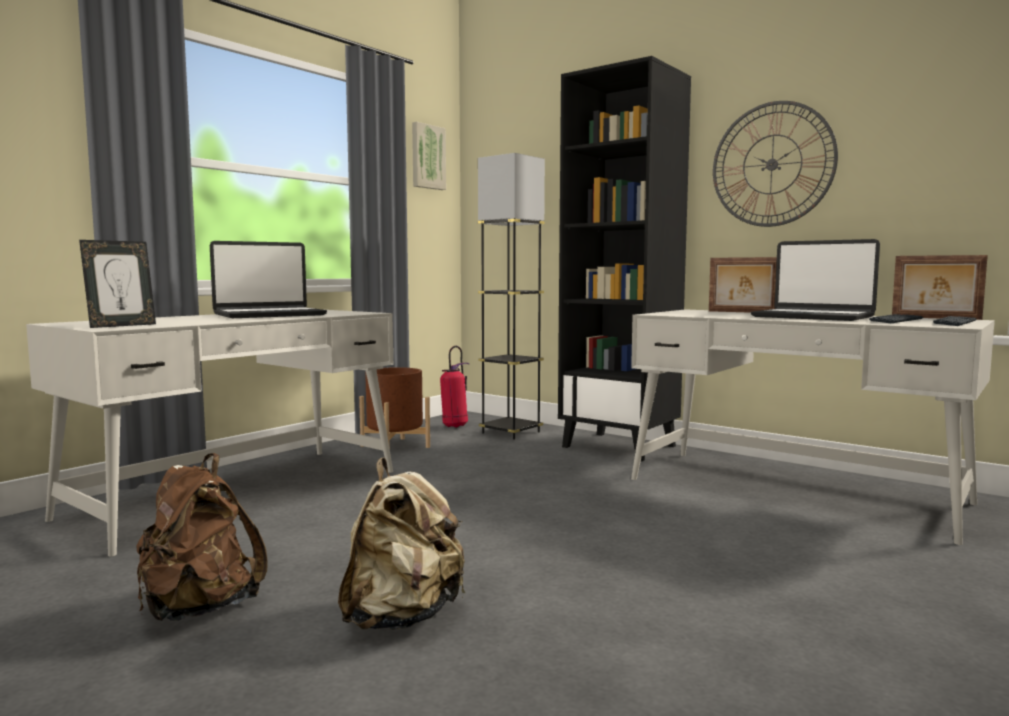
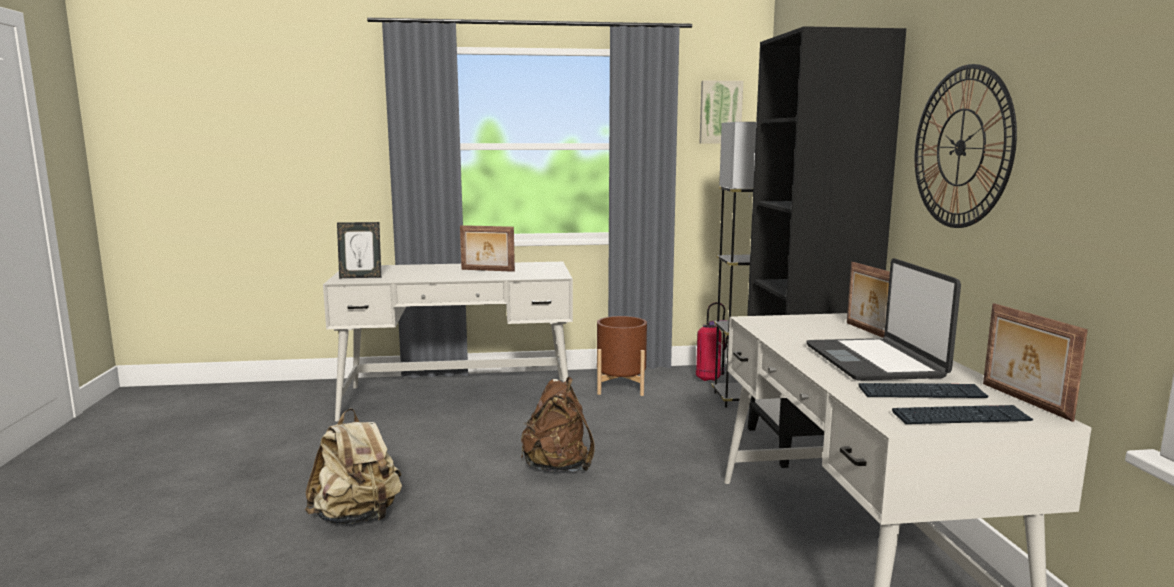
camera: 45 degrees right, 5 degrees up
(198, 609) = (305, 469): brown backpack -> brown backpack (557, 467)
(269, 315) = (487, 270): laptop -> picture frame

